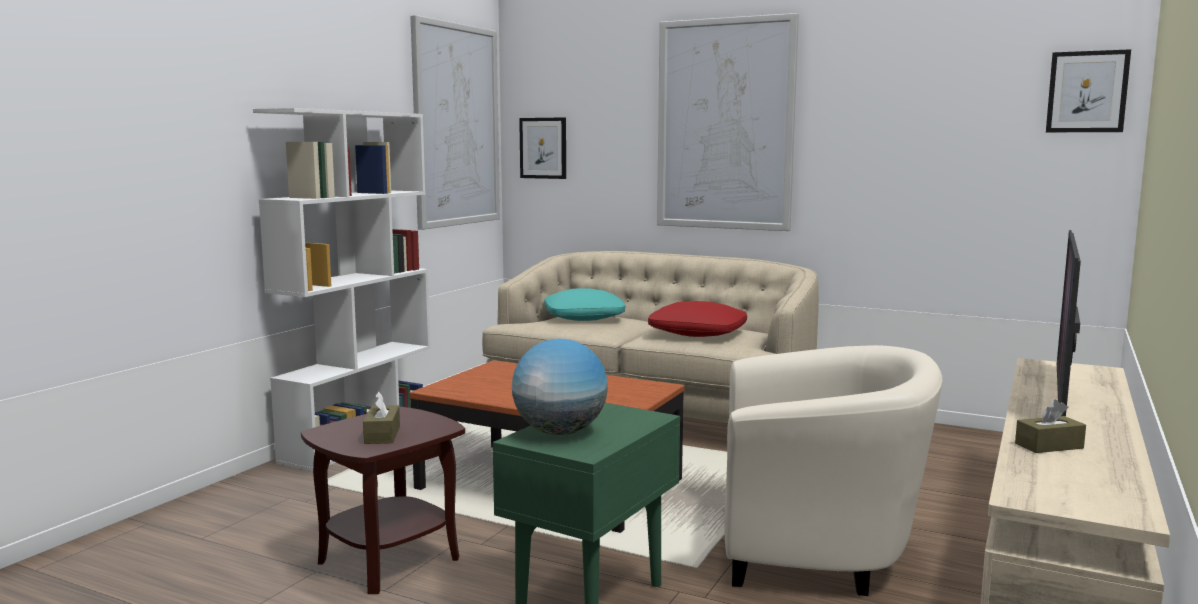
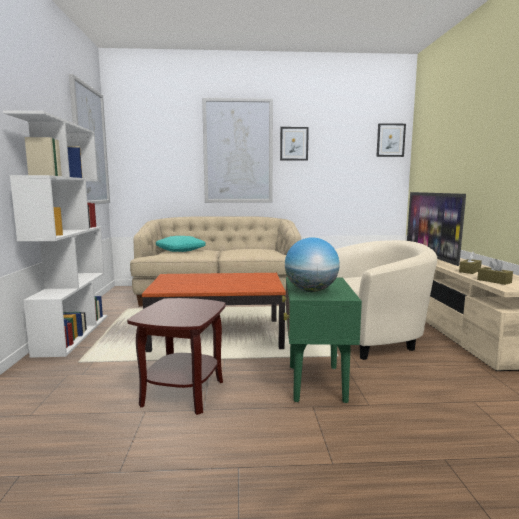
camera: 30 degrees left, 0 degrees up
(382, 435) = (185, 313): brown tissue box -> brown tissue box (494, 281)
(543, 148) = (134, 163): picture -> picture (294, 143)
(698, 332) = (249, 251): red pillow -> none

